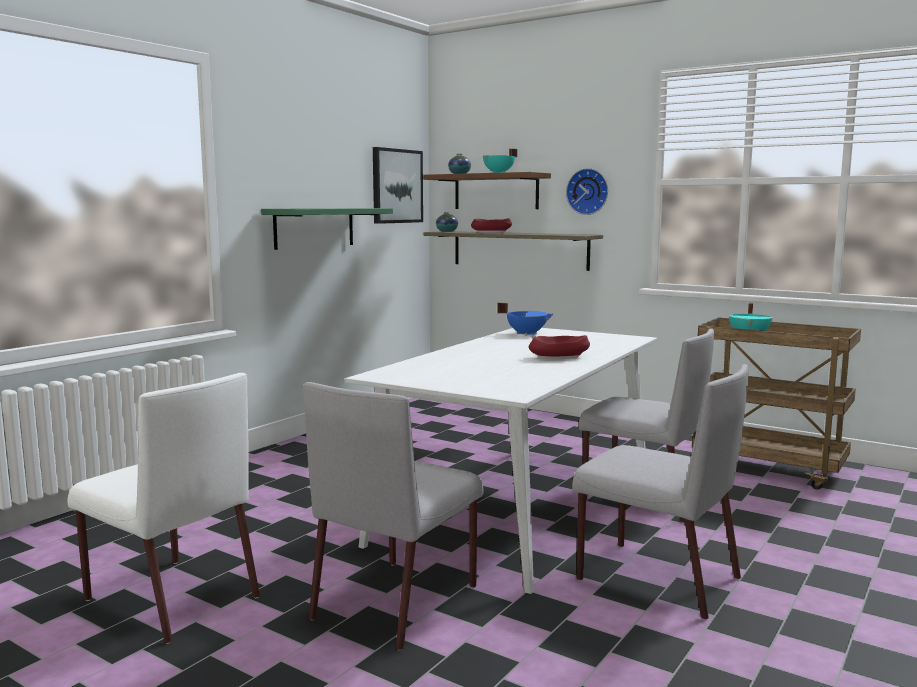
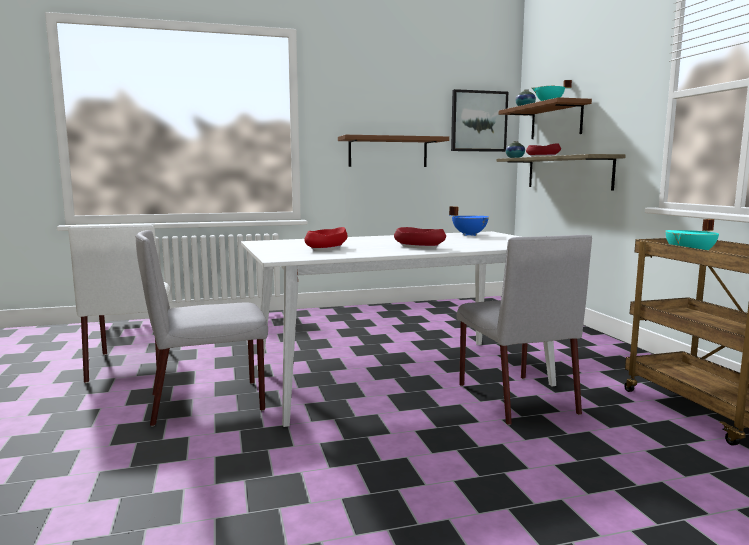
camera: 40 degrees right, 0 degrees up
(314, 227) = (388, 152): green shelf -> brown shelf
(493, 373) = (326, 248): none -> red bowl
(588, 191) = (617, 112): wall clock -> none
(655, 578) = (387, 451): grey chair -> none

